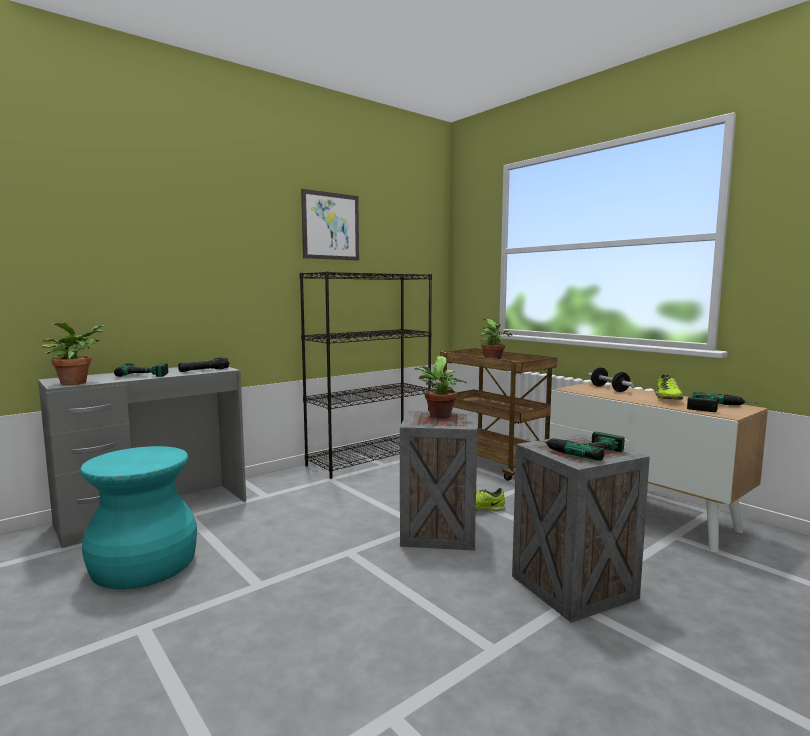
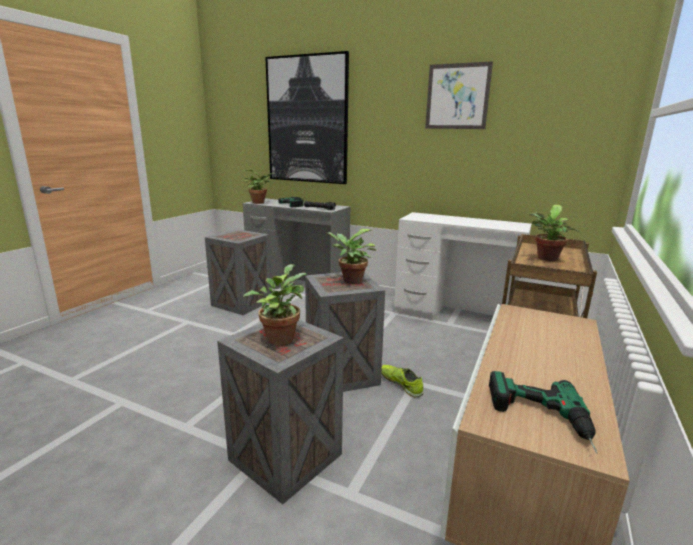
camera: 65 degrees right, 10 degrees up
(127, 240) = (307, 120): none -> picture
(143, 566) = (240, 303): turquoise stool -> crate
(370, 458) = (454, 316): black bookcase -> white desk
(577, 449) = (280, 337): power drill -> potted plant
(609, 389) = (560, 332): dumbbell -> none
(667, 399) = (550, 373): shoe -> none

